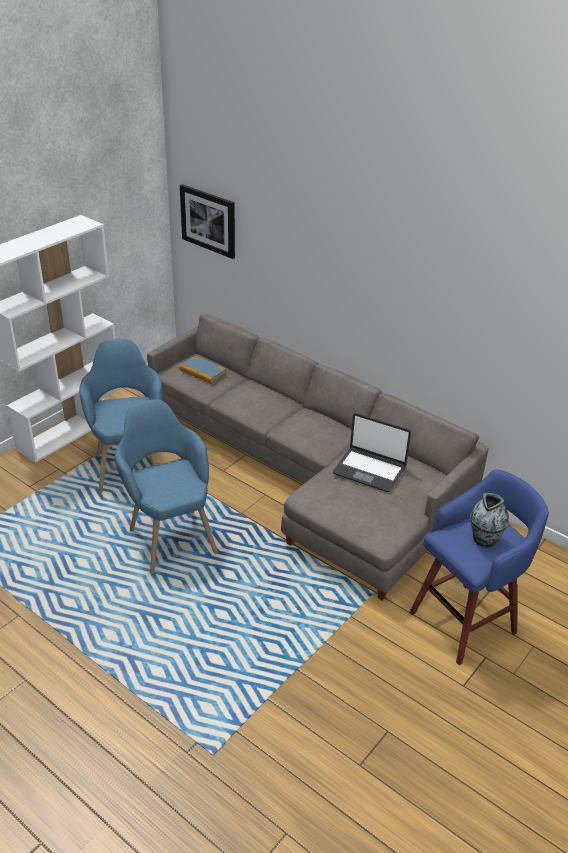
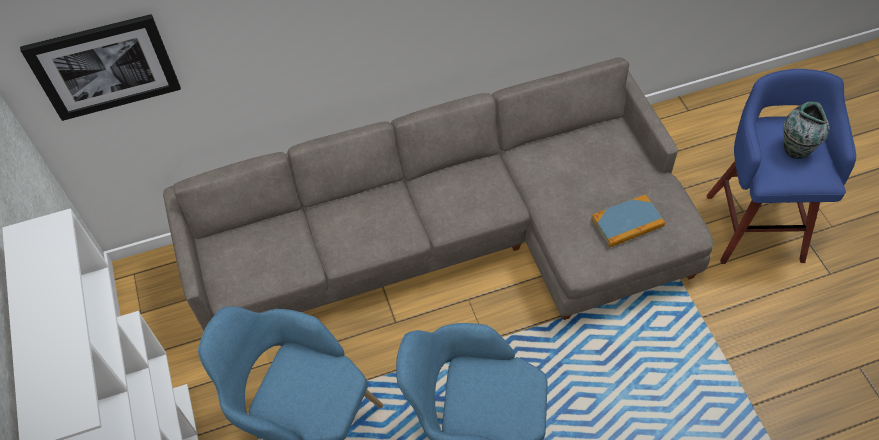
camera: 55 degrees left, 20 degrees up
(202, 371) = (259, 250): book -> book (627, 223)
(369, 470) = (574, 180): laptop -> none

